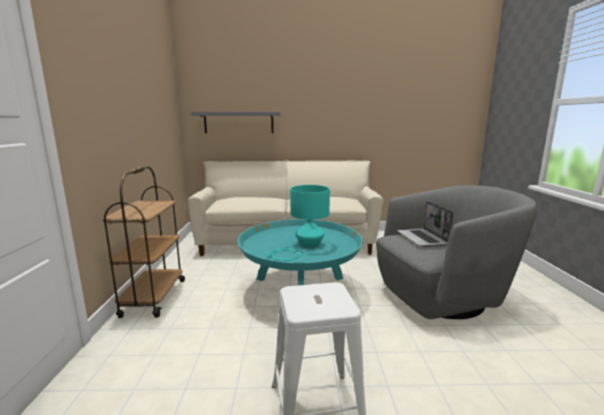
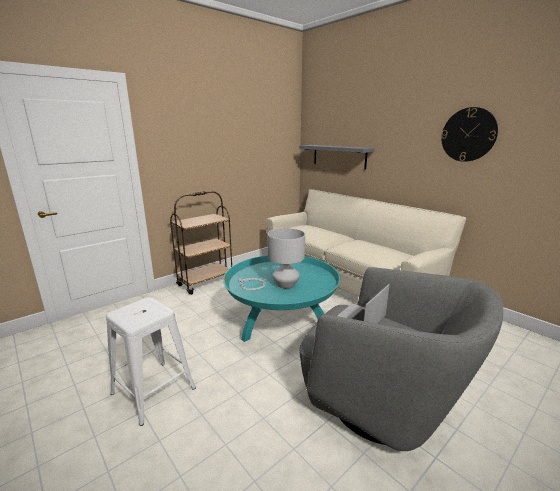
camera: 50 degrees right, 5 degrees up
(300, 248) = (272, 284): turquoise table lamp -> grey table lamp
(361, 98) = (468, 135): none -> wall clock

